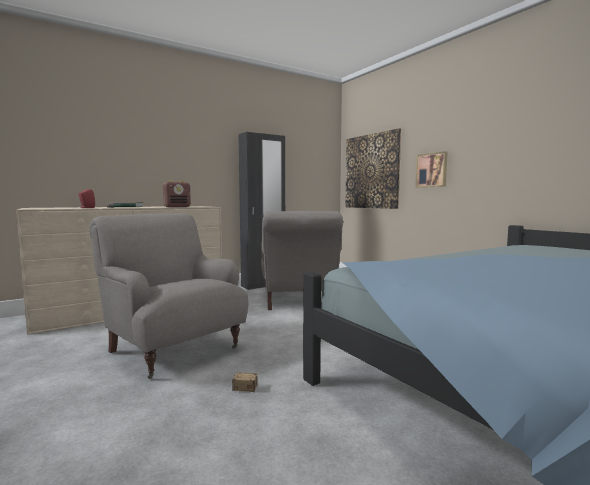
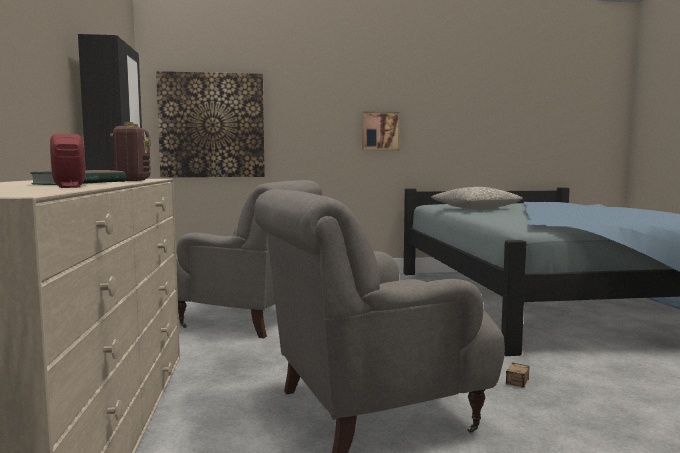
camera: 65 degrees left, 0 degrees up
(432, 170) = (312, 131): picture -> picture (380, 131)
(503, 252) = (476, 209): none -> grey pillow

